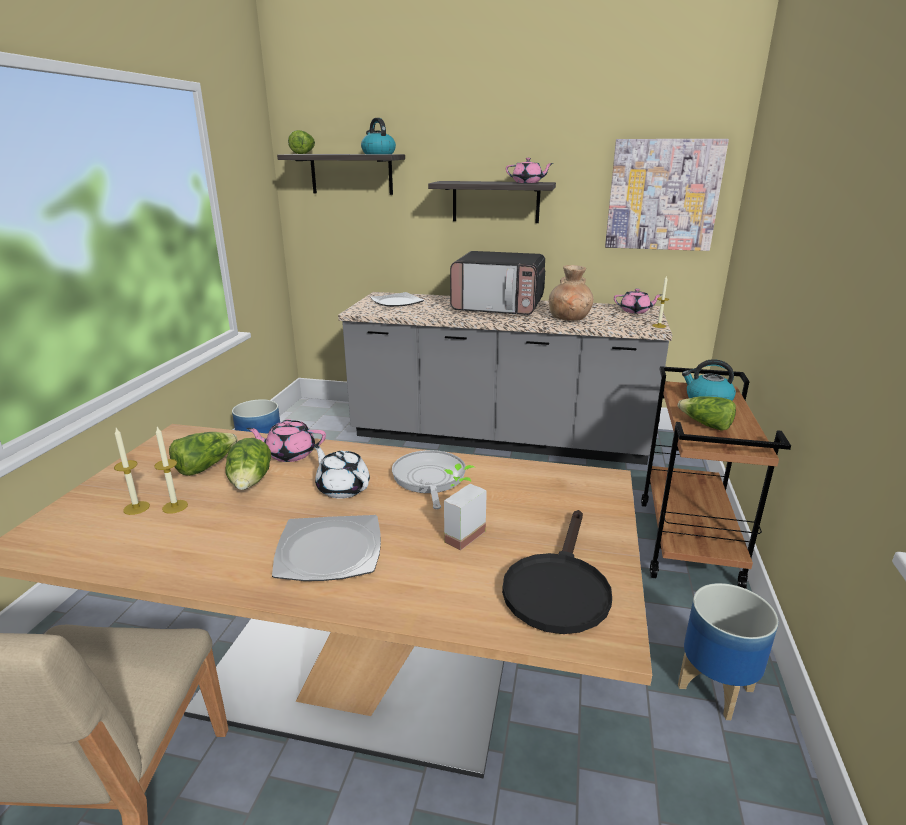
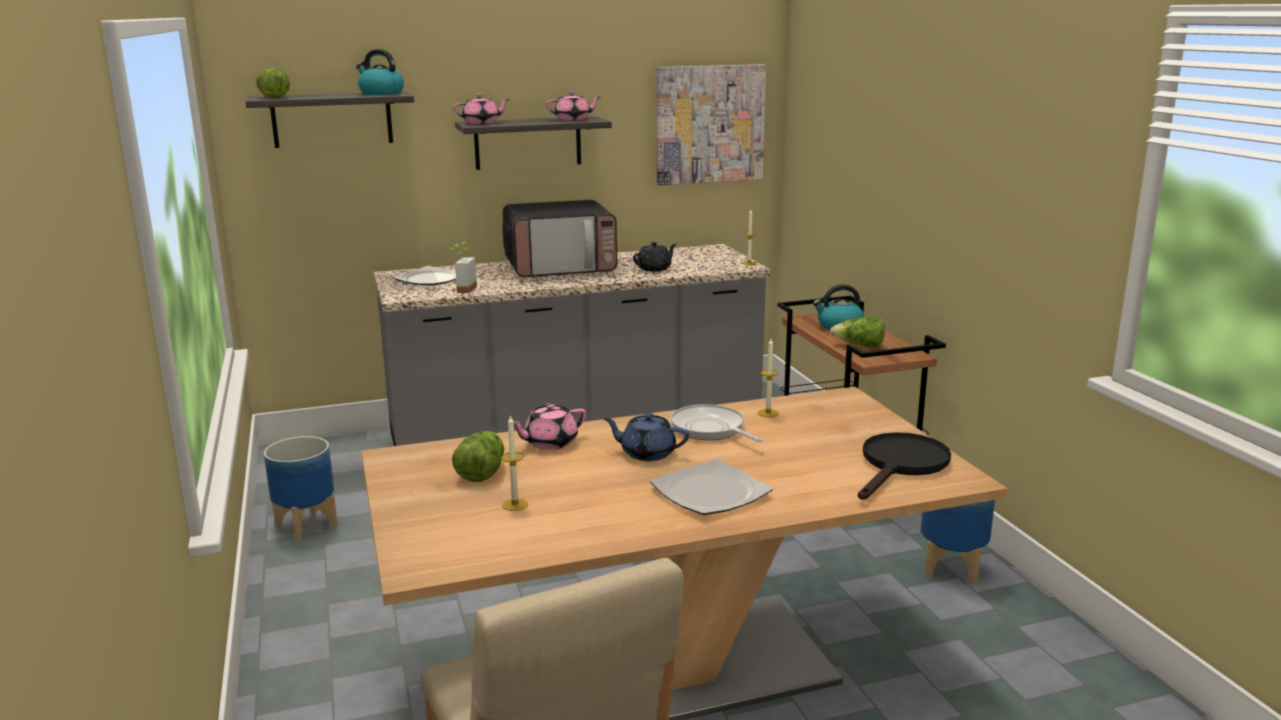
camera: 30 degrees left, 5 degrees down
(136, 508) = (477, 515): candle -> candle (768, 413)
(251, 482) = (553, 471): lettuce -> none
(342, 488) = (647, 453): white teapot -> blue teapot
(458, 533) = (789, 456): potted plant -> potted plant (461, 289)
(558, 587) = (901, 465): black frying pan -> black frying pan turned 135 degrees counterclockwise
(569, 318) = (655, 269): brown vase -> black teapot
(635, 311) = (707, 252): pink teapot -> pink teapot (482, 122)

